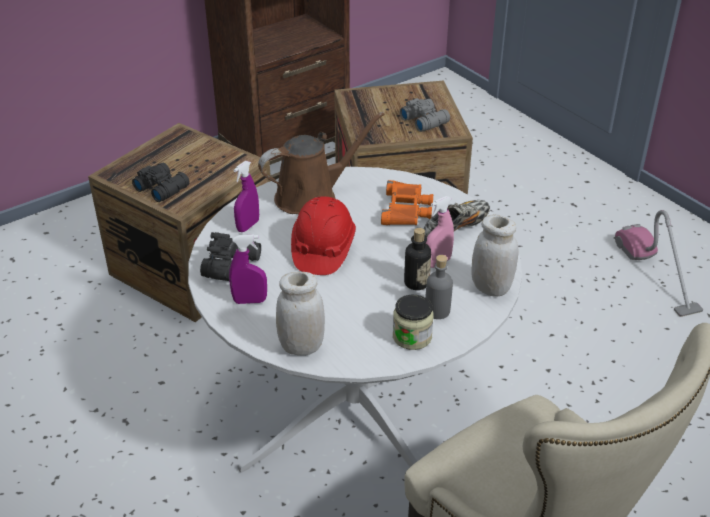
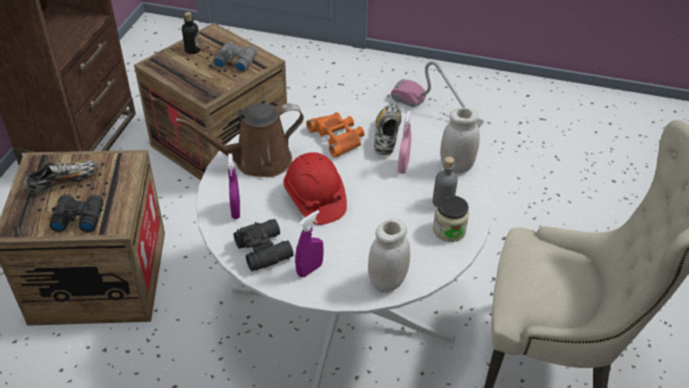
camera: 40 degrees left, 5 degrees up
(181, 157) = (64, 182): none -> shoe
(311, 196) = (257, 161): brown watering can -> brown watering can turned 135 degrees counterclockwise
(416, 283) = (407, 189): bottle -> bottle (193, 50)

